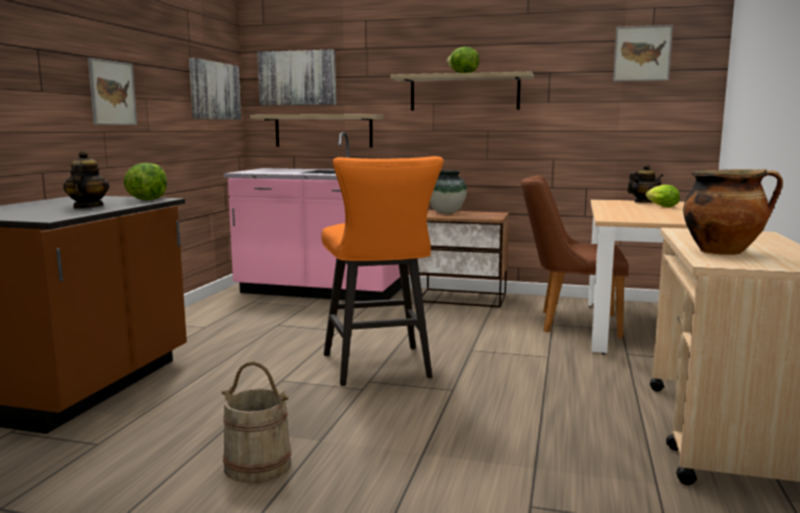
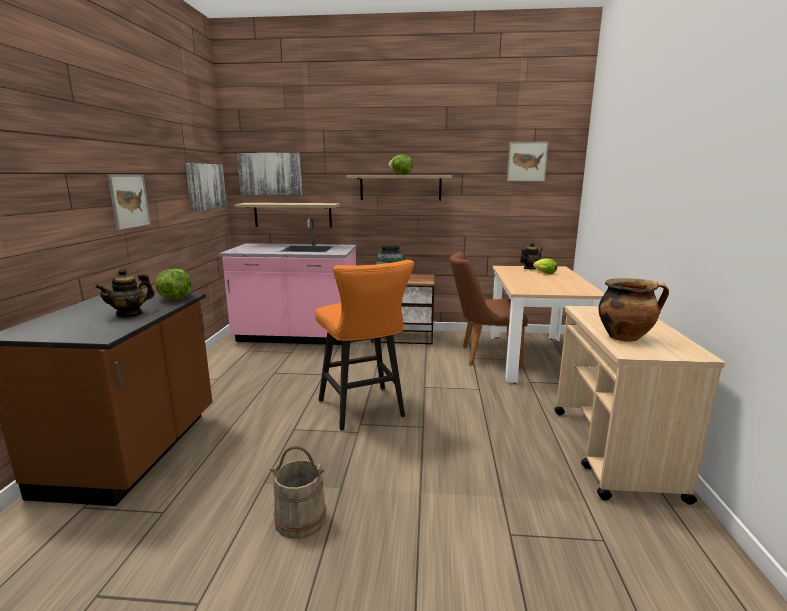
camera: 10 degrees left, 5 degrees up
(87, 207) = (130, 314): teapot -> teapot turned 120 degrees counterclockwise

